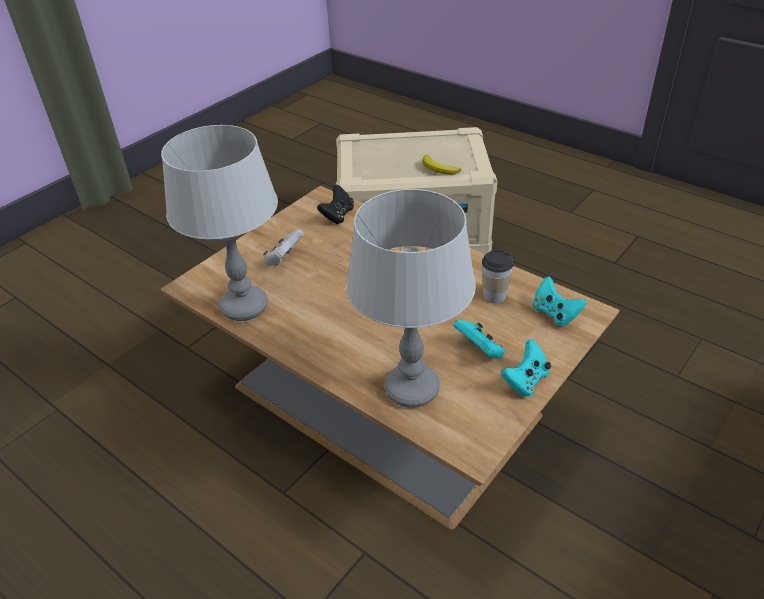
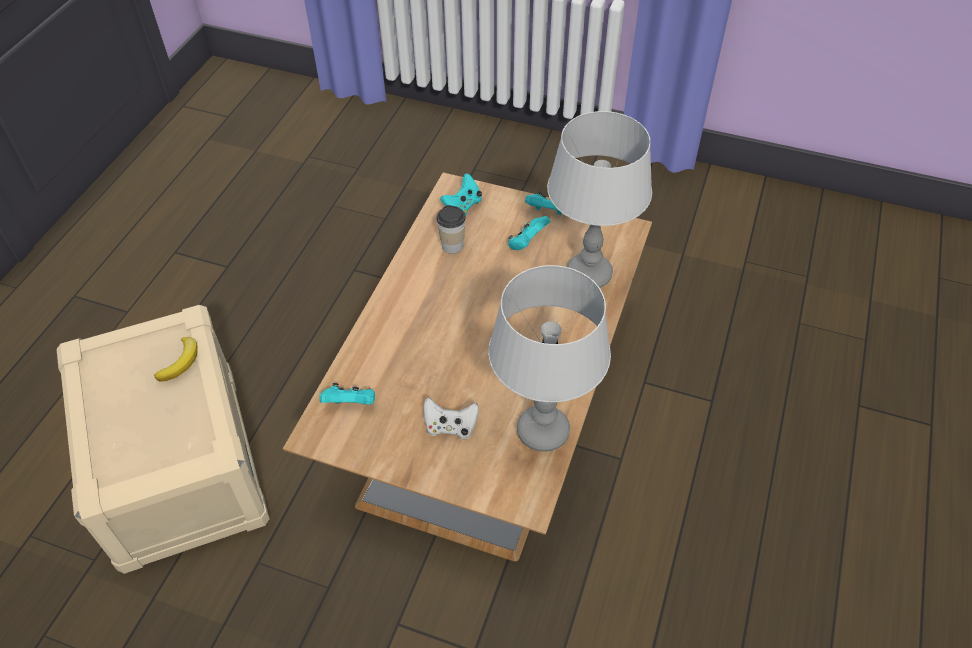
camera: 110 degrees left, 10 degrees up
(337, 215) = (351, 404): black game controller -> turquoise game controller

